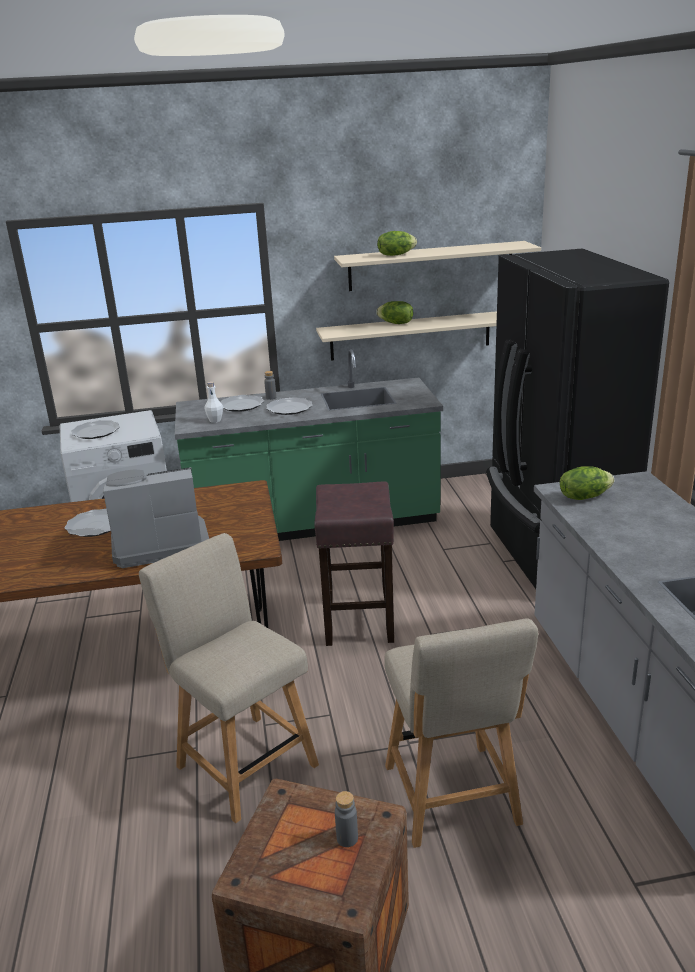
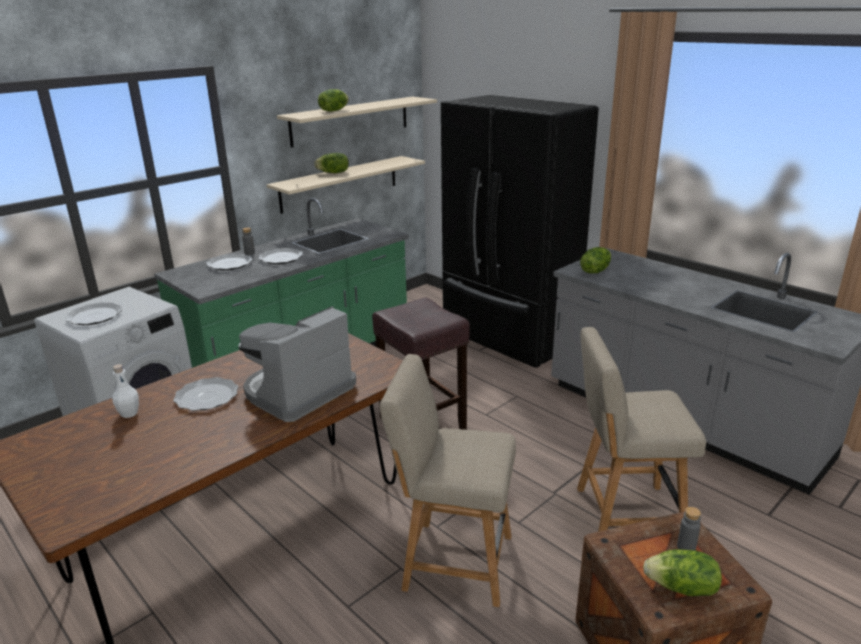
camera: 35 degrees left, 0 degrees up
(215, 420) = (223, 280): white bottle -> white bottle (129, 413)
(288, 872) = (682, 588): none -> lettuce
(453, 800) = (623, 515): beige chair -> beige chair turned 135 degrees clockwise

